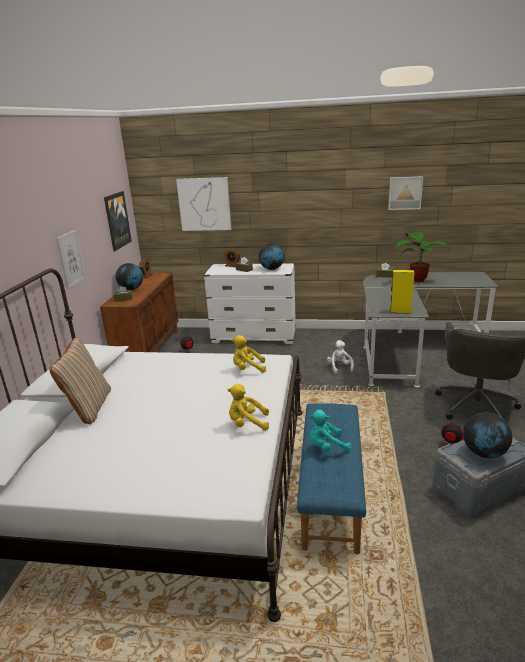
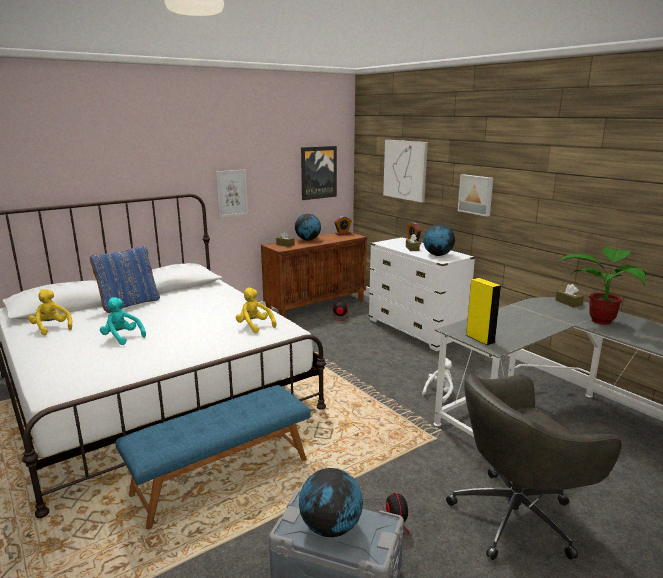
camera: 45 degrees right, 5 degrees down
(88, 407) = (129, 304): beige pillow -> blue pillow
(247, 424) = (162, 358): yellow plush toy -> yellow plush toy (51, 328)
(326, 447) = (208, 418): turquoise plush toy -> turquoise plush toy (122, 338)
(405, 193) = (625, 189): picture -> picture (476, 194)

